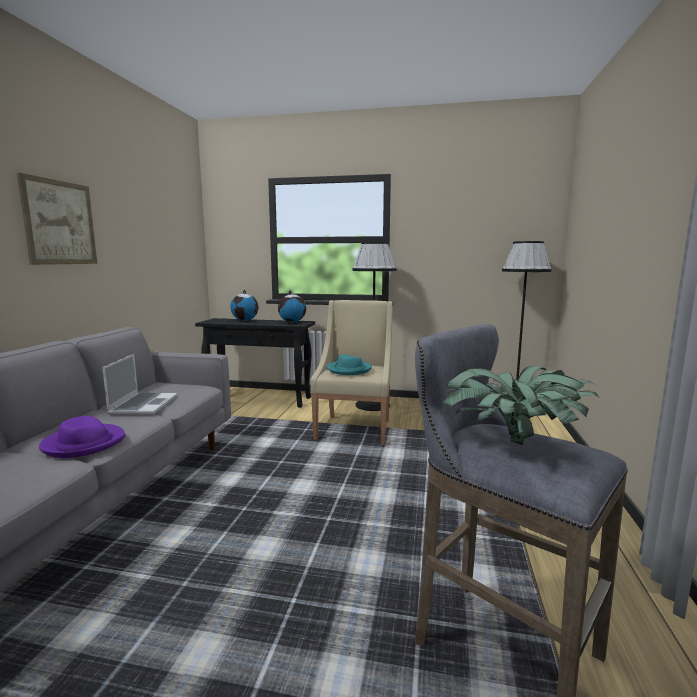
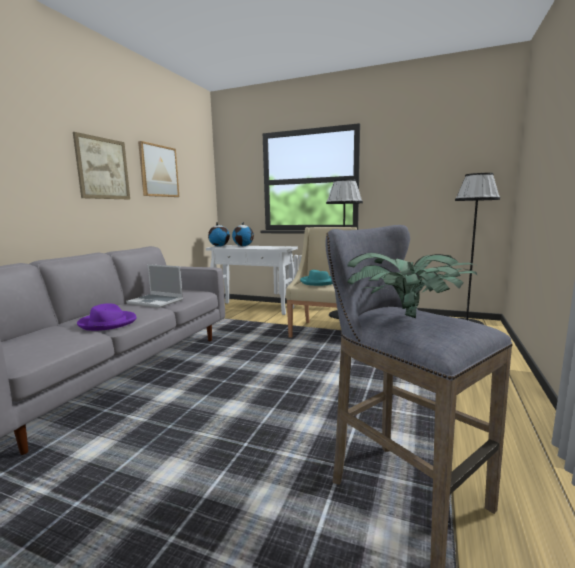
camera: 10 degrees right, 0 degrees up
(134, 224) = (158, 171): none -> picture
(143, 405) = (156, 302): laptop -> laptop turned 105 degrees clockwise
(260, 399) = (254, 308): black console table -> white console table
(292, 322) = (279, 247): globe -> globe (219, 246)

